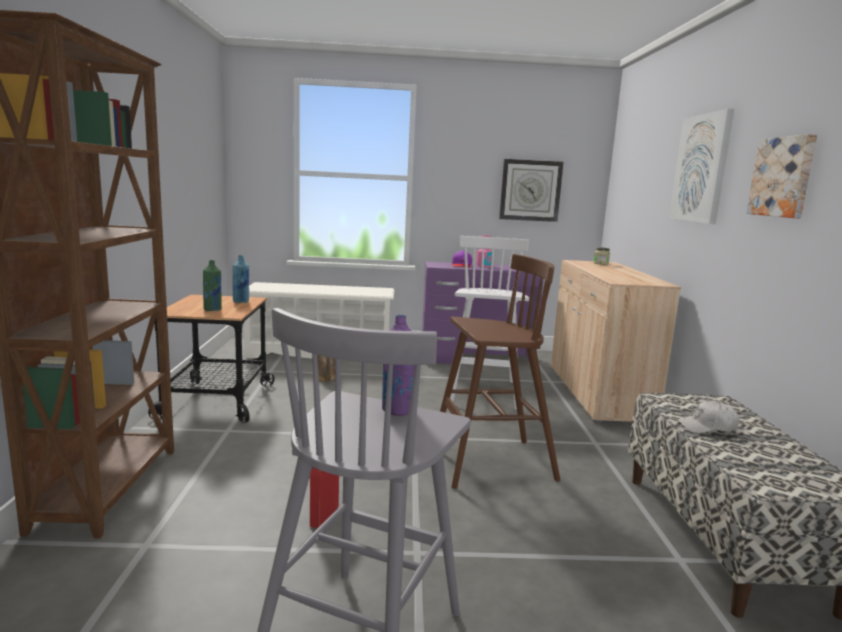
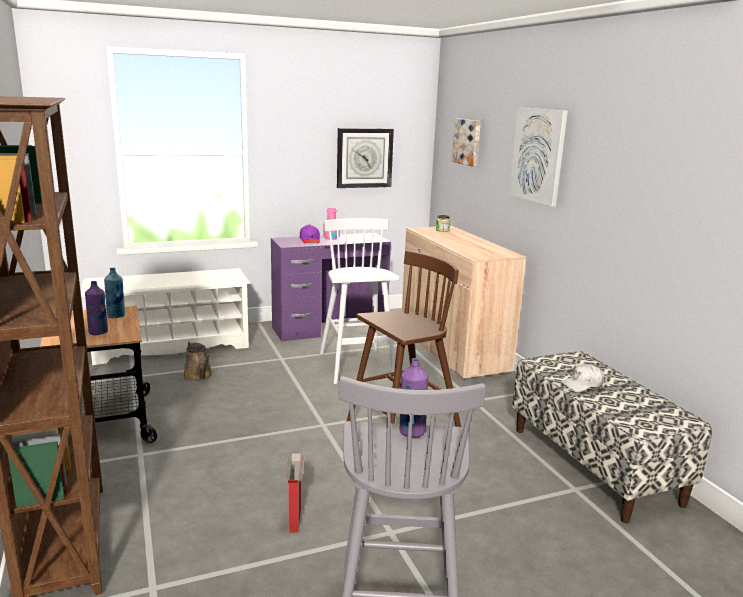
camera: 20 degrees left, 5 degrees up
(213, 310) = (98, 332): green bottle -> purple bottle
(783, 177) = (616, 178): picture -> picture (468, 142)

